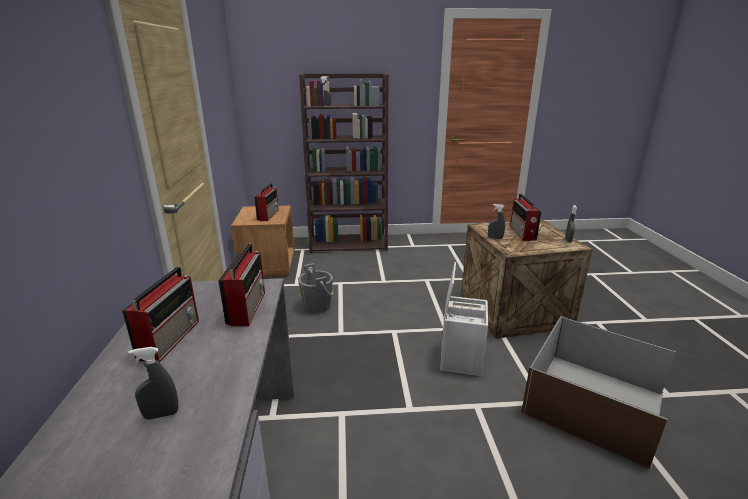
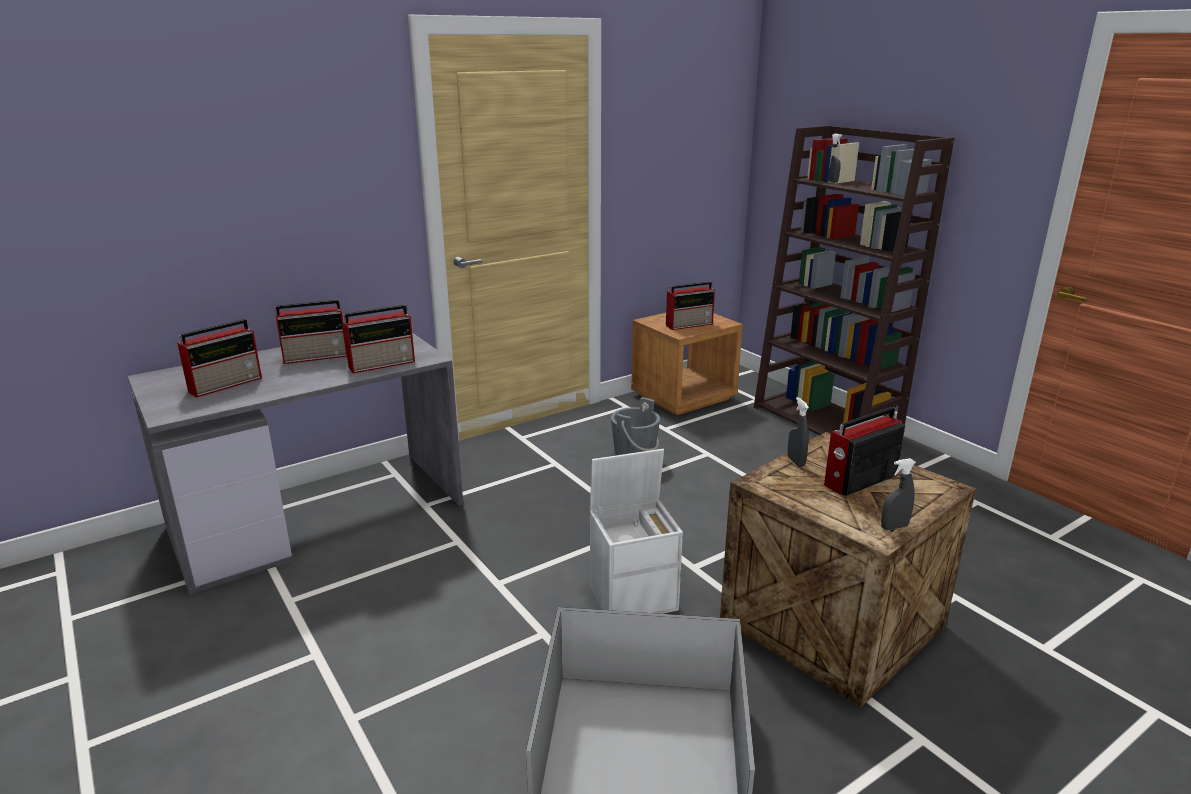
camera: 60 degrees right, 0 degrees up
(161, 414) = (227, 384): grey spray bottle -> radio

